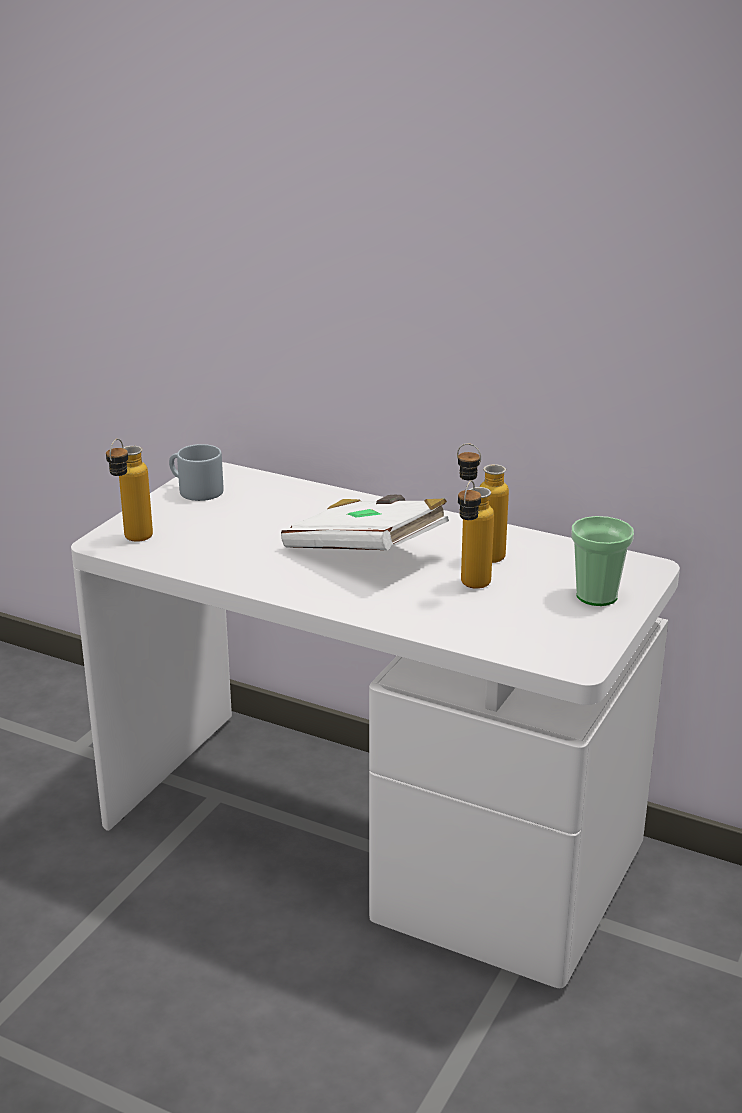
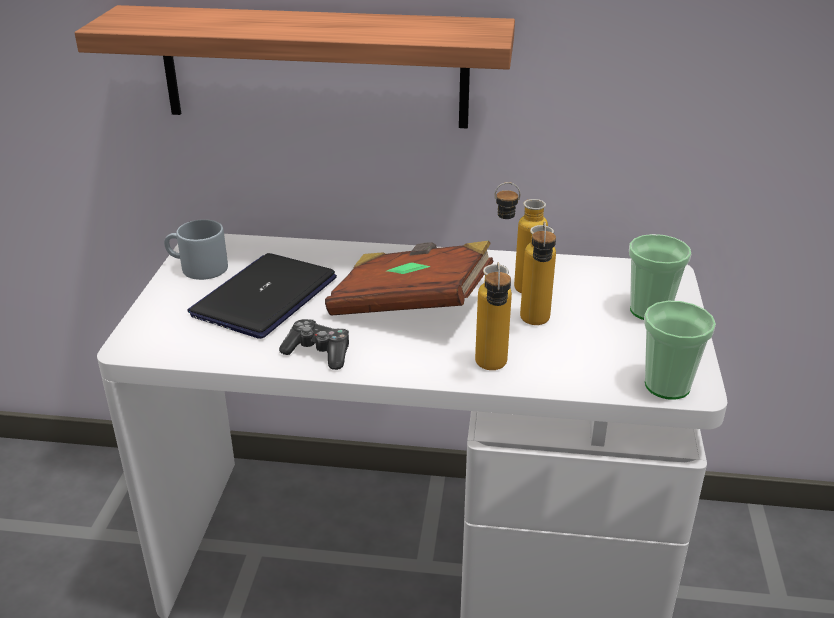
camera: 20 degrees left, 5 degrees up
(132, 541) = (164, 339): bottle -> bottle (491, 370)
(239, 523) = (265, 297): none -> laptop
(256, 574) = (319, 352): none -> game controller
(328, 313) = (314, 67): none -> shelf
(366, 552) = (410, 306): white book -> brown book
(555, 657) = (667, 386): none -> cup

